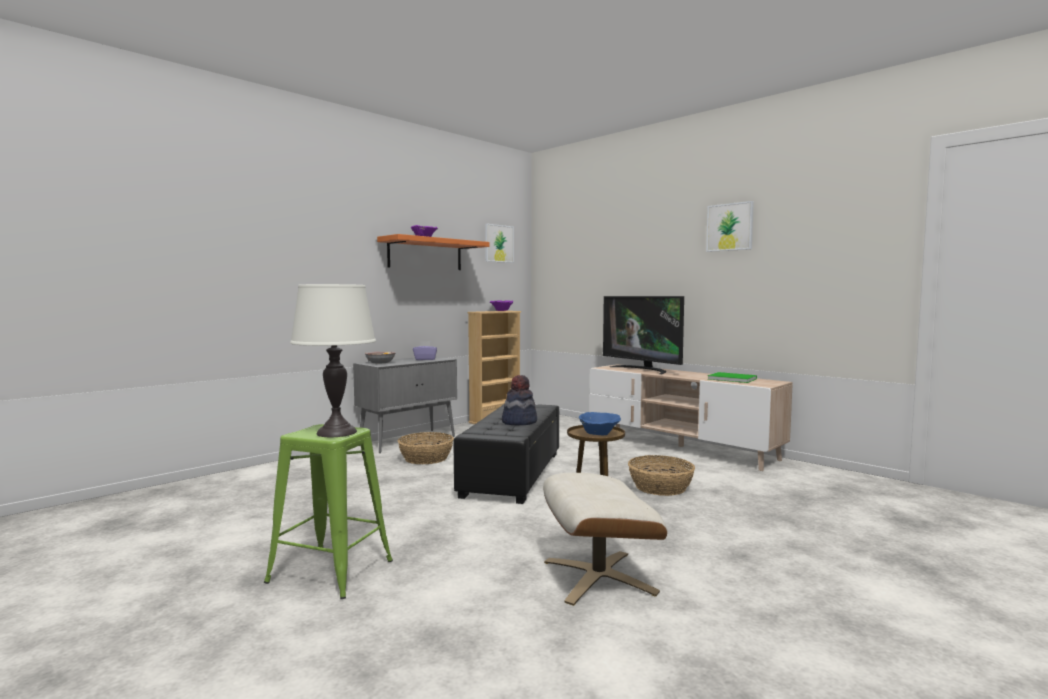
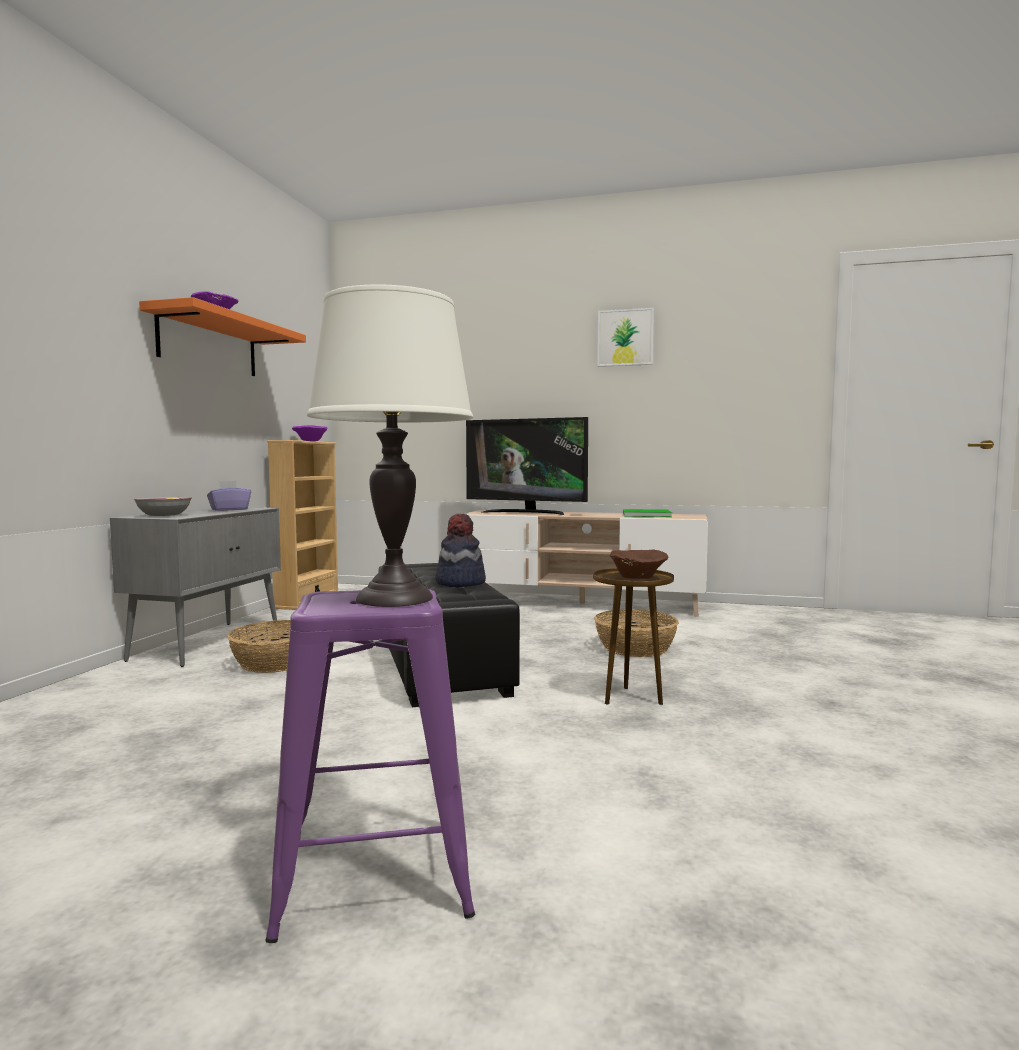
camera: 30 degrees left, 0 degrees up
(330, 571) = (372, 875): green stool -> purple stool
(498, 243) = (298, 344): picture -> none
(598, 577) = (749, 764): beige ottoman -> none
(599, 434) = (639, 578): blue bowl -> brown bowl

